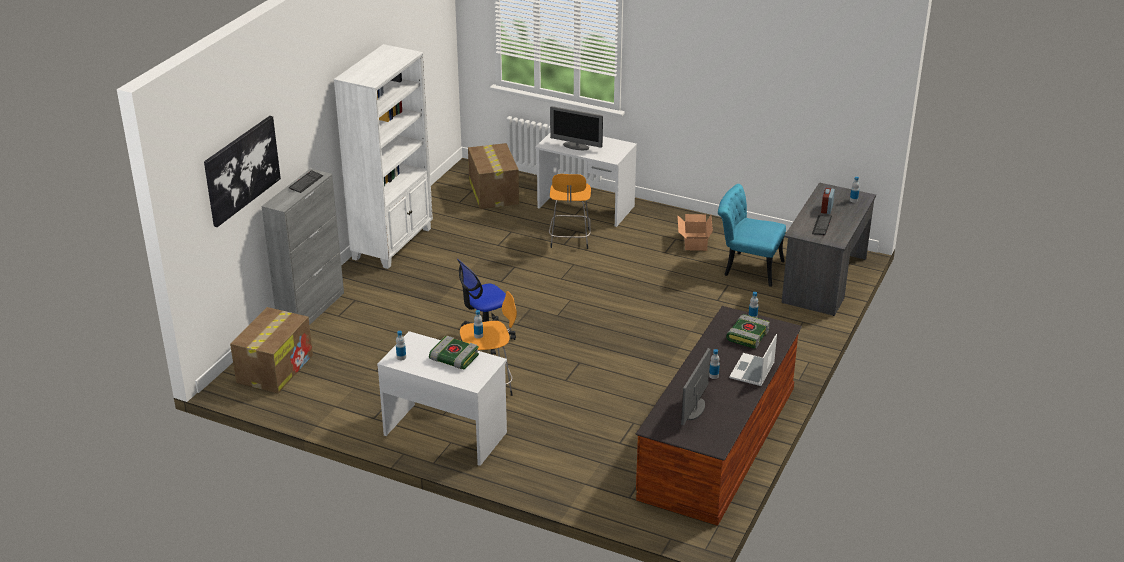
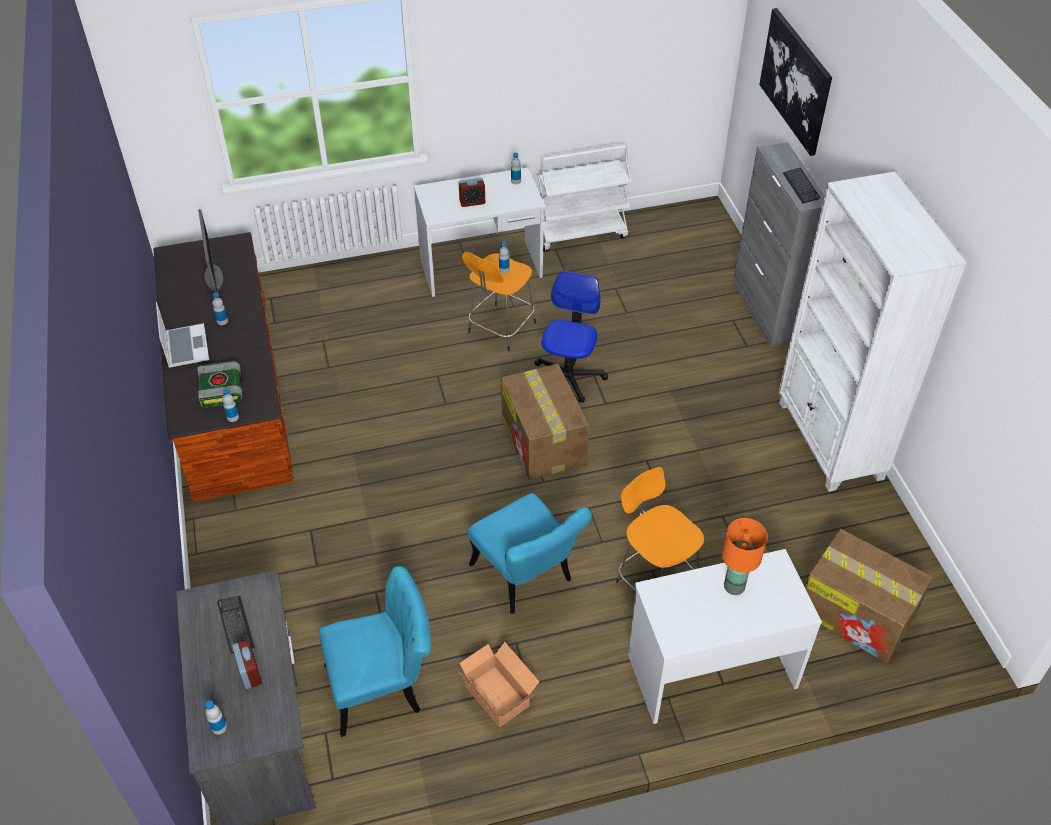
camera: 140 degrees right, 15 degrees up
(275, 368) = (697, 244): cardboard box -> cardboard box (544, 442)
(337, 419) = (581, 233): none -> white cart
(453, 358) = (472, 202): book -> alarm clock
(576, 146) = (734, 587): monitor -> orange table lamp
(631, 269) = (527, 579): none -> turquoise chair

